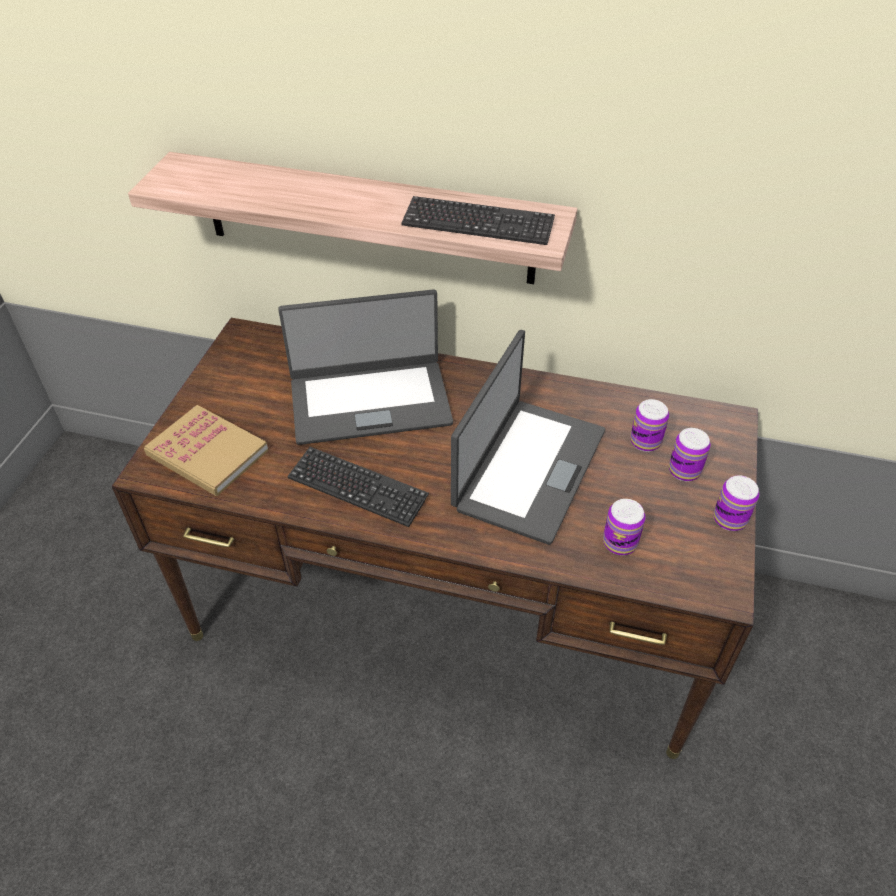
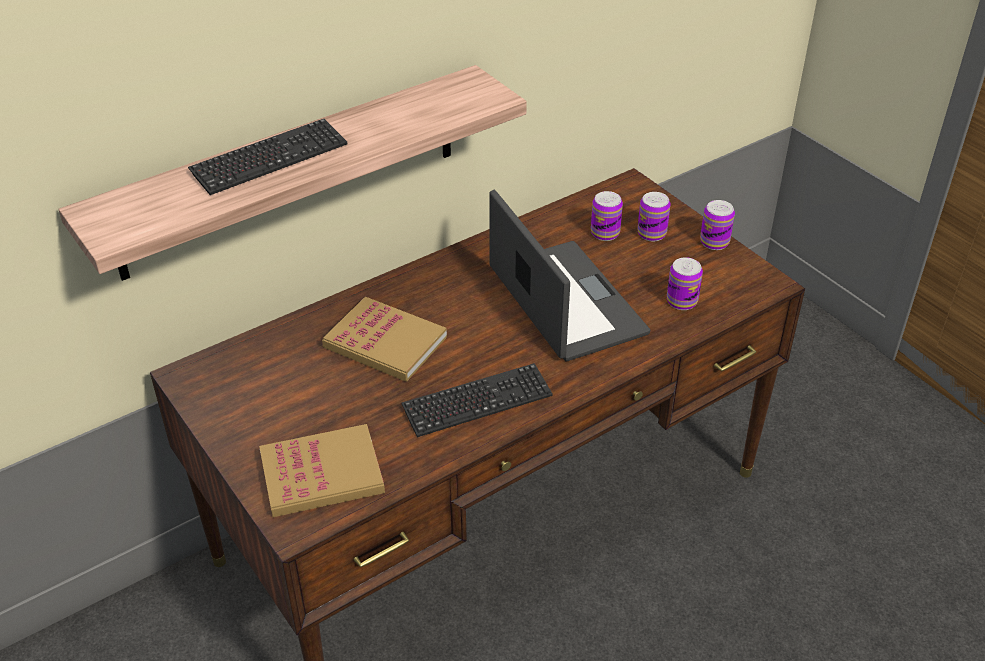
camera: 50 degrees left, 5 degrees down
(370, 401) = (385, 343): laptop -> book
(478, 224) = (434, 112): keyboard -> keyboard (269, 159)

